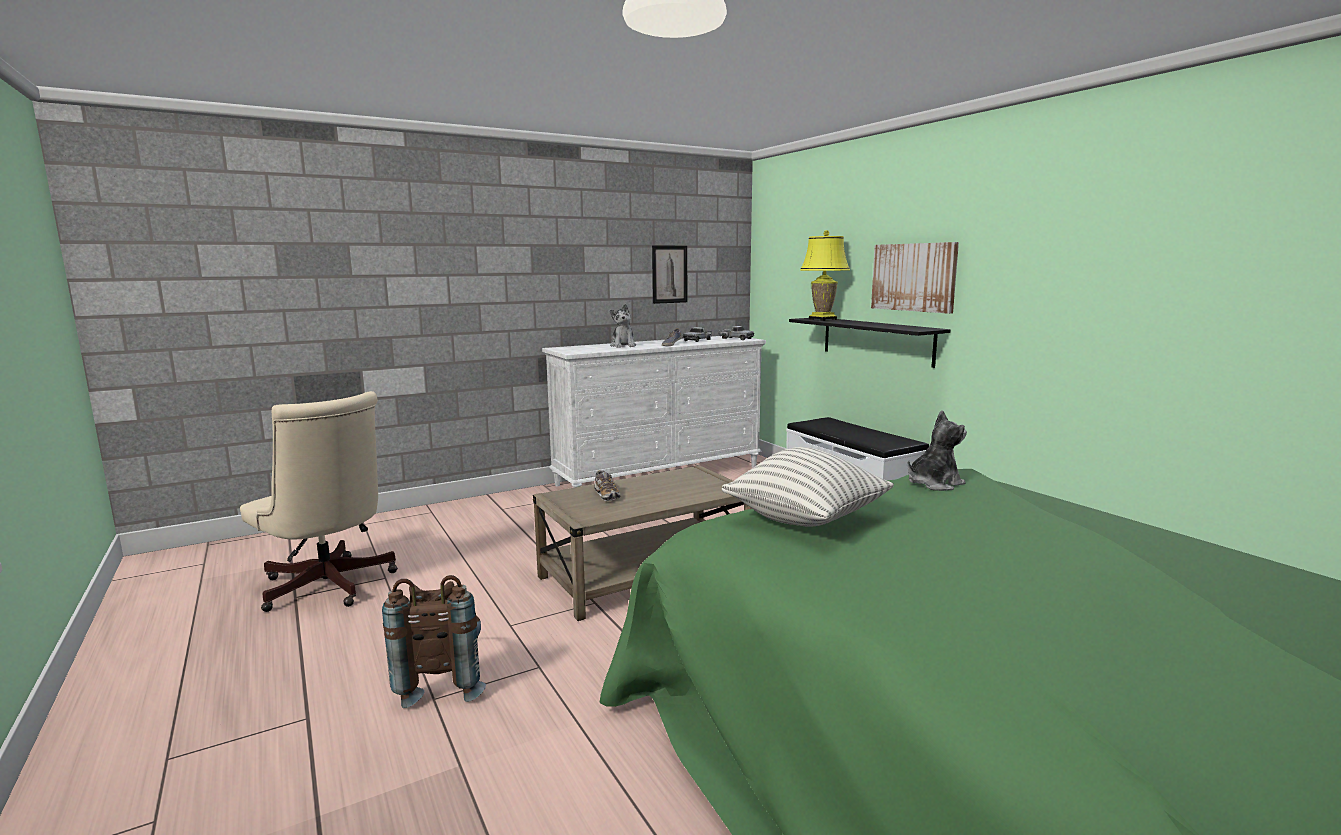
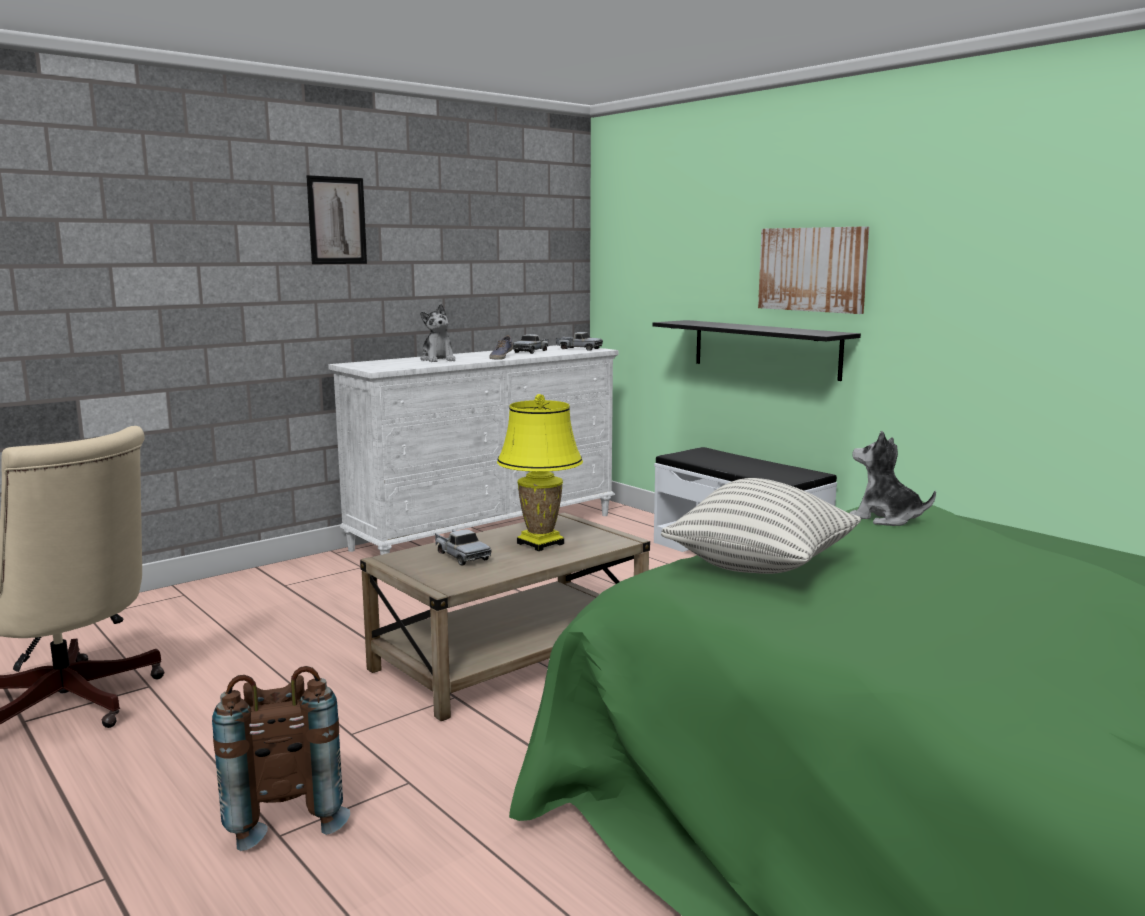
camera: 10 degrees left, 0 degrees up
(607, 495) = (461, 556): shoe -> toy truck
(669, 274) = (490, 264): picture -> picture (337, 220)
(822, 319) = (696, 323): yellow table lamp -> yellow table lamp (540, 543)
(933, 484) = (885, 518): plush toy -> plush toy turned 105 degrees counterclockwise

